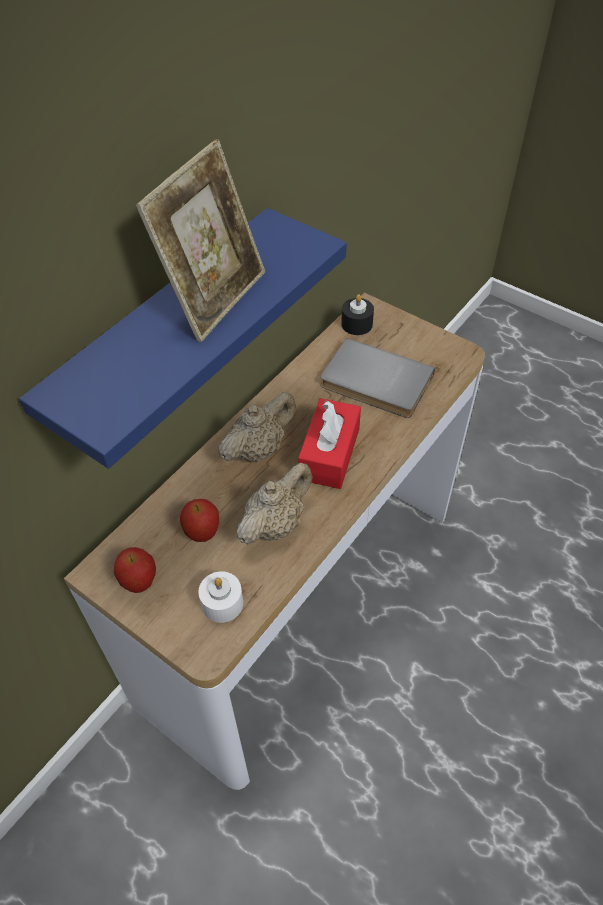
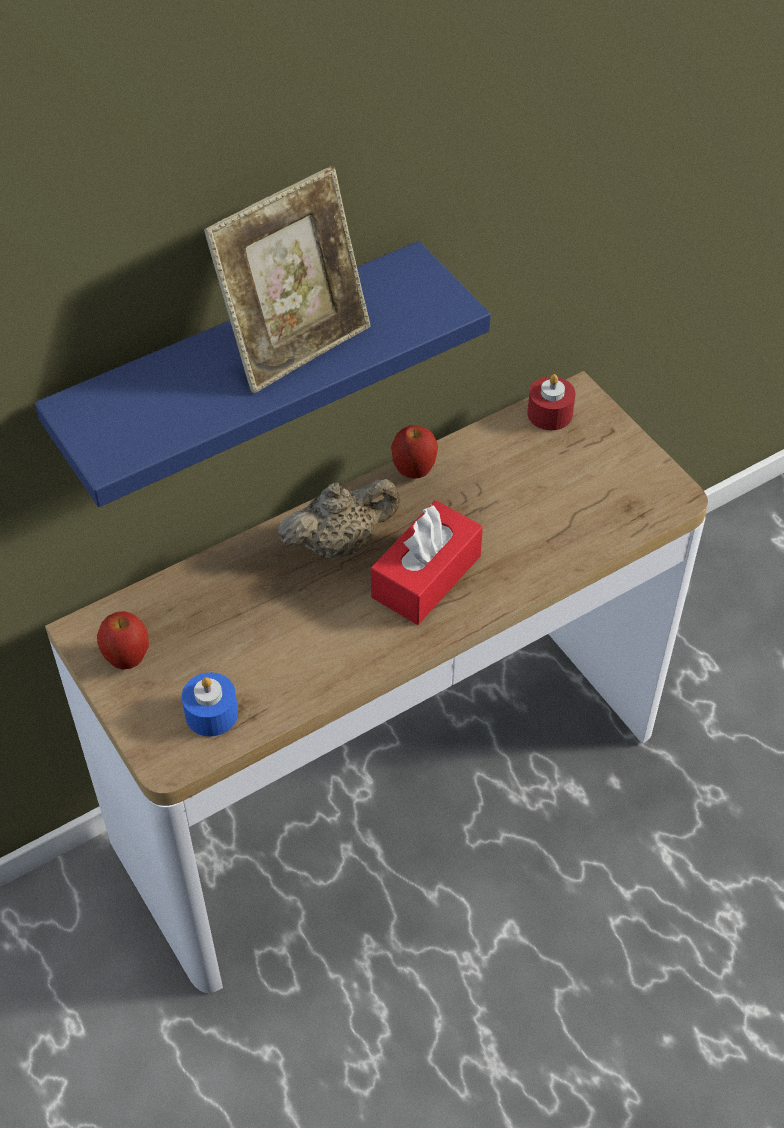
camera: 20 degrees right, 0 degrees up
(202, 534) = (224, 626): apple -> apple (414, 471)
(222, 603) = (211, 713): white candle -> blue candle
(275, 524) = (317, 642): beige teapot -> none
(357, 324) = (550, 413): black candle -> red candle
(375, 383) = (532, 502): grey book -> none

